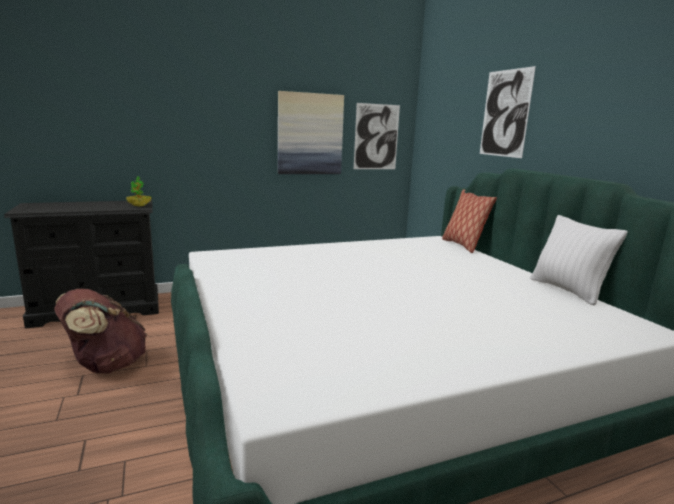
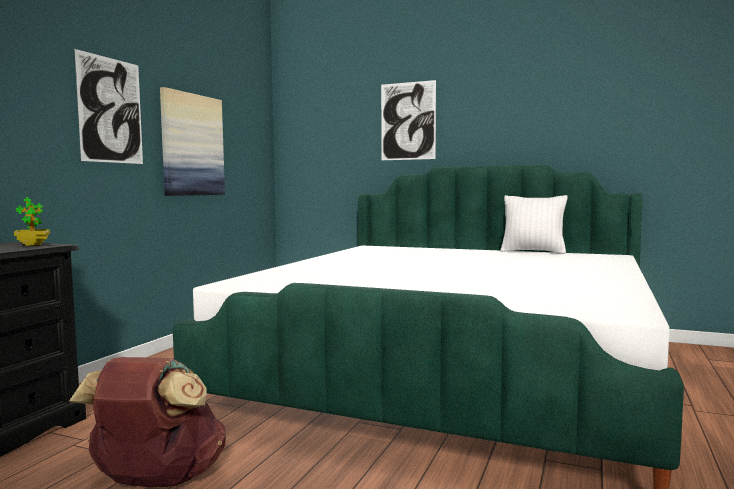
camera: 45 degrees left, 10 degrees down
(376, 137) = (247, 151): picture -> picture (111, 110)
(463, 245) = (400, 246): pillow -> none

